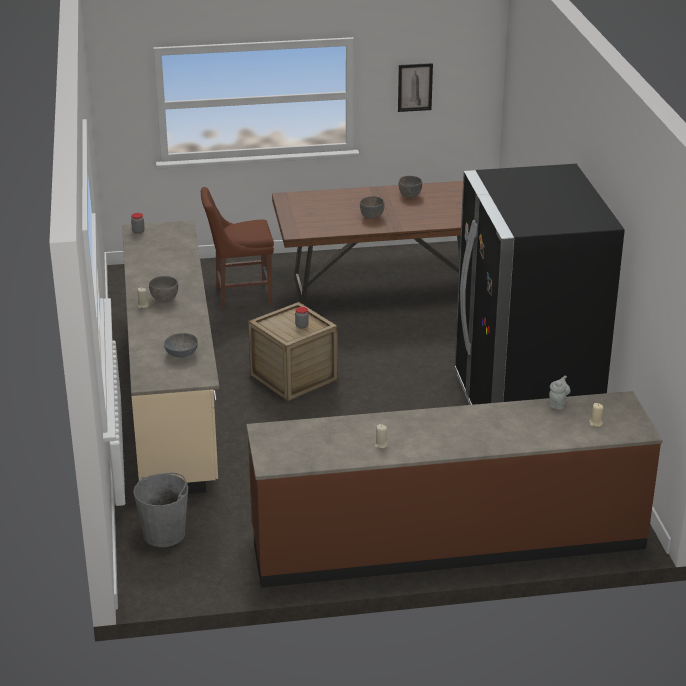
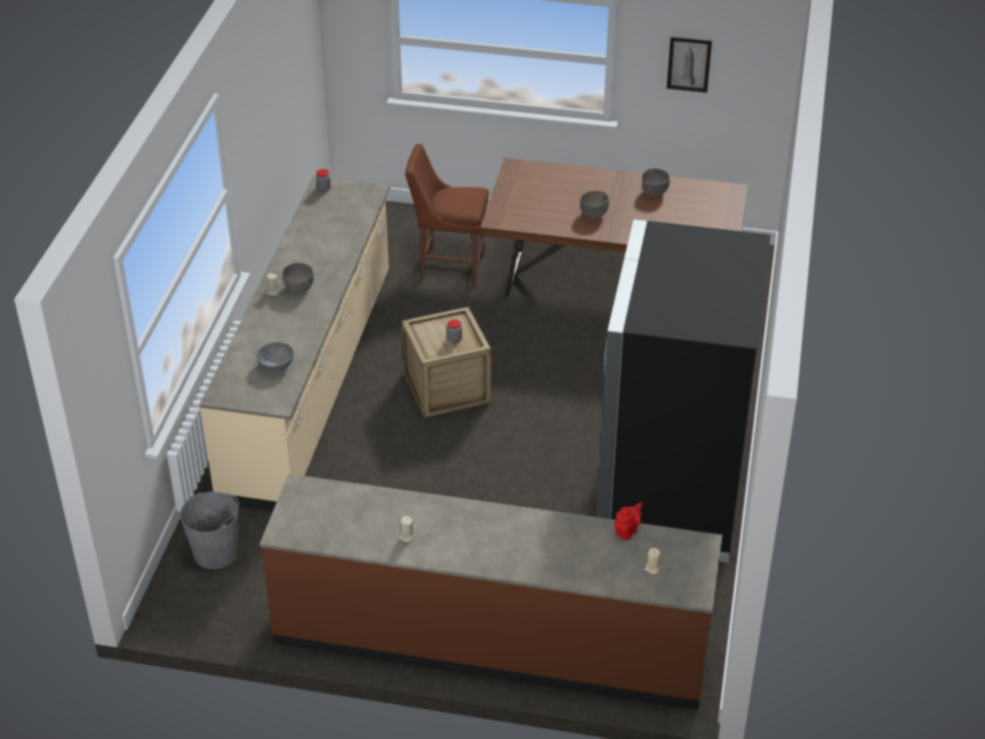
camera: 20 degrees right, 10 degrees up
(558, 403) = (627, 531): grey teapot -> red teapot

